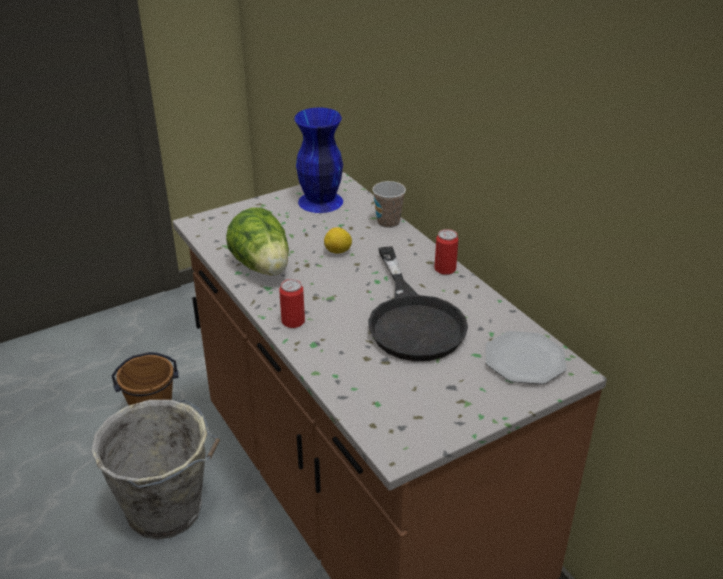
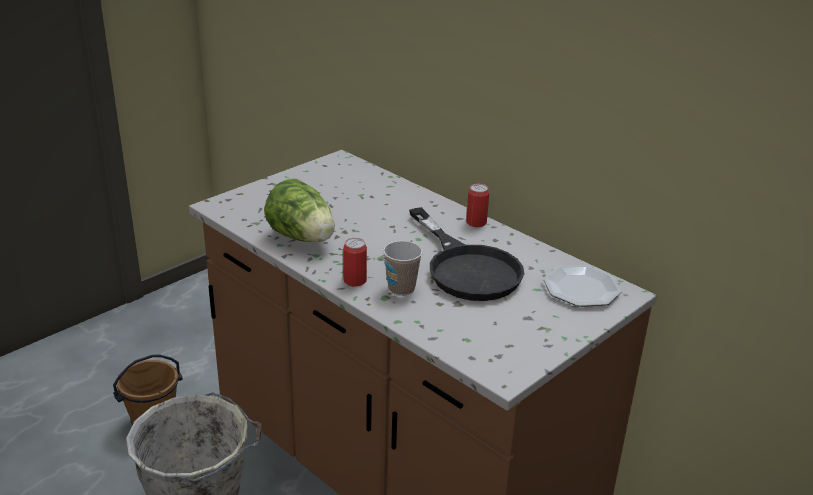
camera: 15 degrees left, 5 degrees down
(319, 201) = (330, 176): blue vase -> none
(338, 252) = (369, 217): lemon -> none
(388, 222) = (405, 188): cup -> cup (401, 288)

